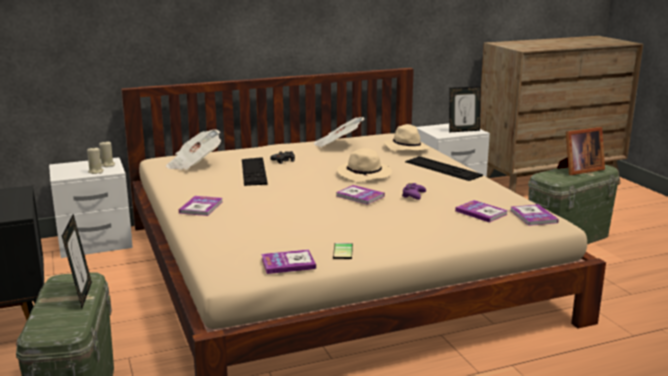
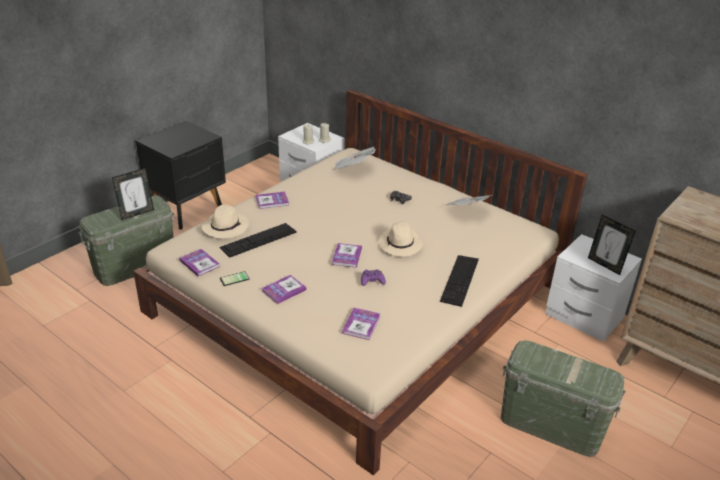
camera: 60 degrees right, 15 degrees up
(254, 171) = (361, 196): keyboard -> keyboard (258, 240)
(406, 148) = (497, 246): beige hat -> beige hat (225, 227)
(533, 216) = (376, 356): book -> book (284, 290)
(579, 170) = (573, 369): picture frame -> none

